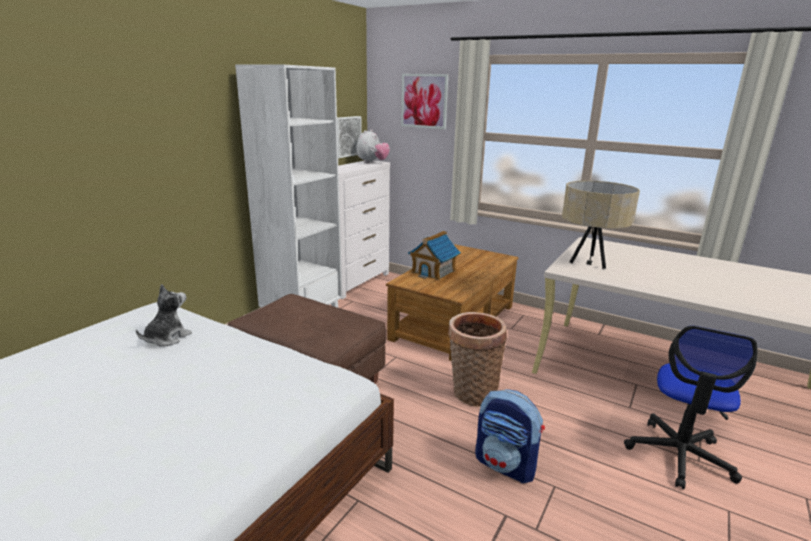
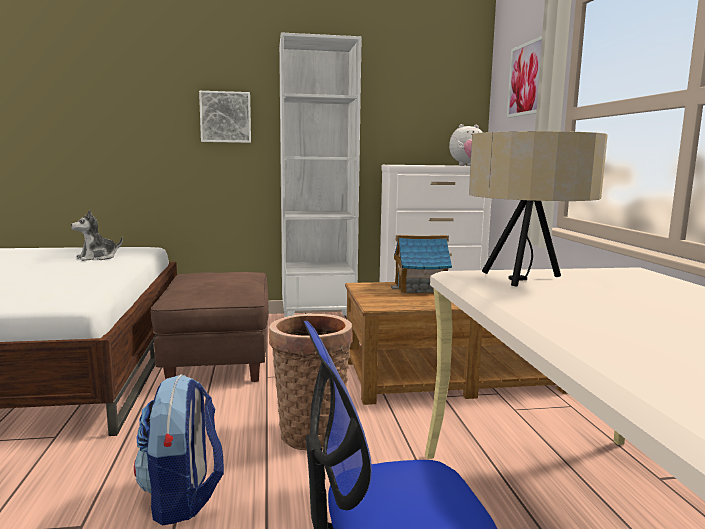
camera: 50 degrees right, 10 degrees down
(167, 338) = (97, 258): plush toy -> plush toy turned 150 degrees clockwise
(346, 136) = (445, 133): picture -> picture (225, 117)

